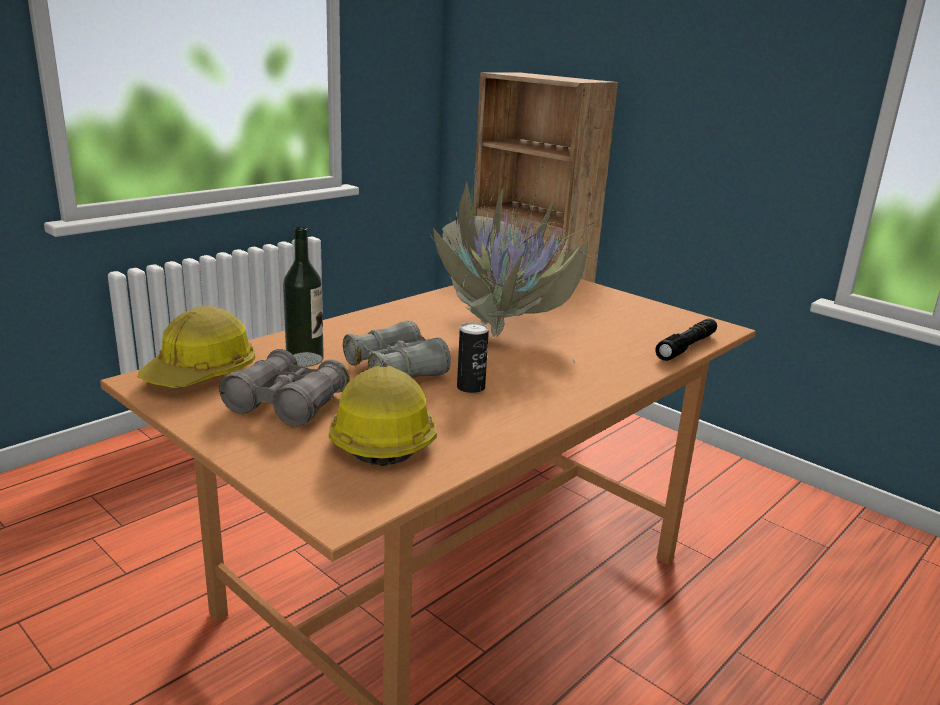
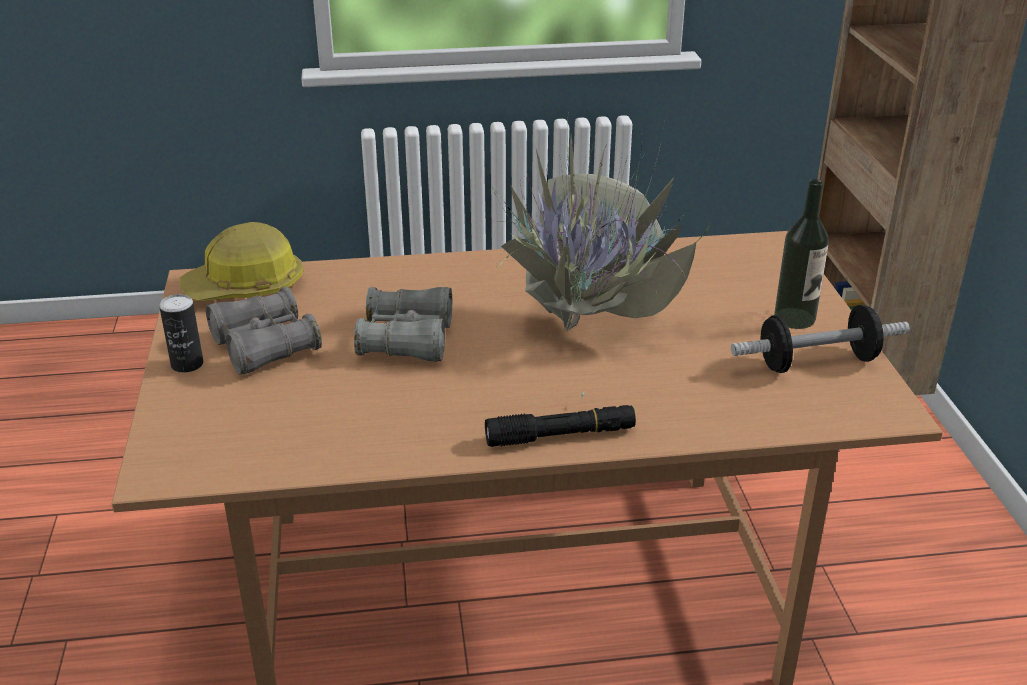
camera: 40 degrees right, 10 degrees up
(305, 359) = (345, 299): bottle -> bottle (794, 318)
(382, 436) = (289, 412): hard hat -> none
(470, 387) = (444, 387): can -> can (187, 364)
(651, 317) = (817, 362): none -> dumbbell
(686, 347) = (784, 423): black flashlight -> black flashlight (560, 436)

